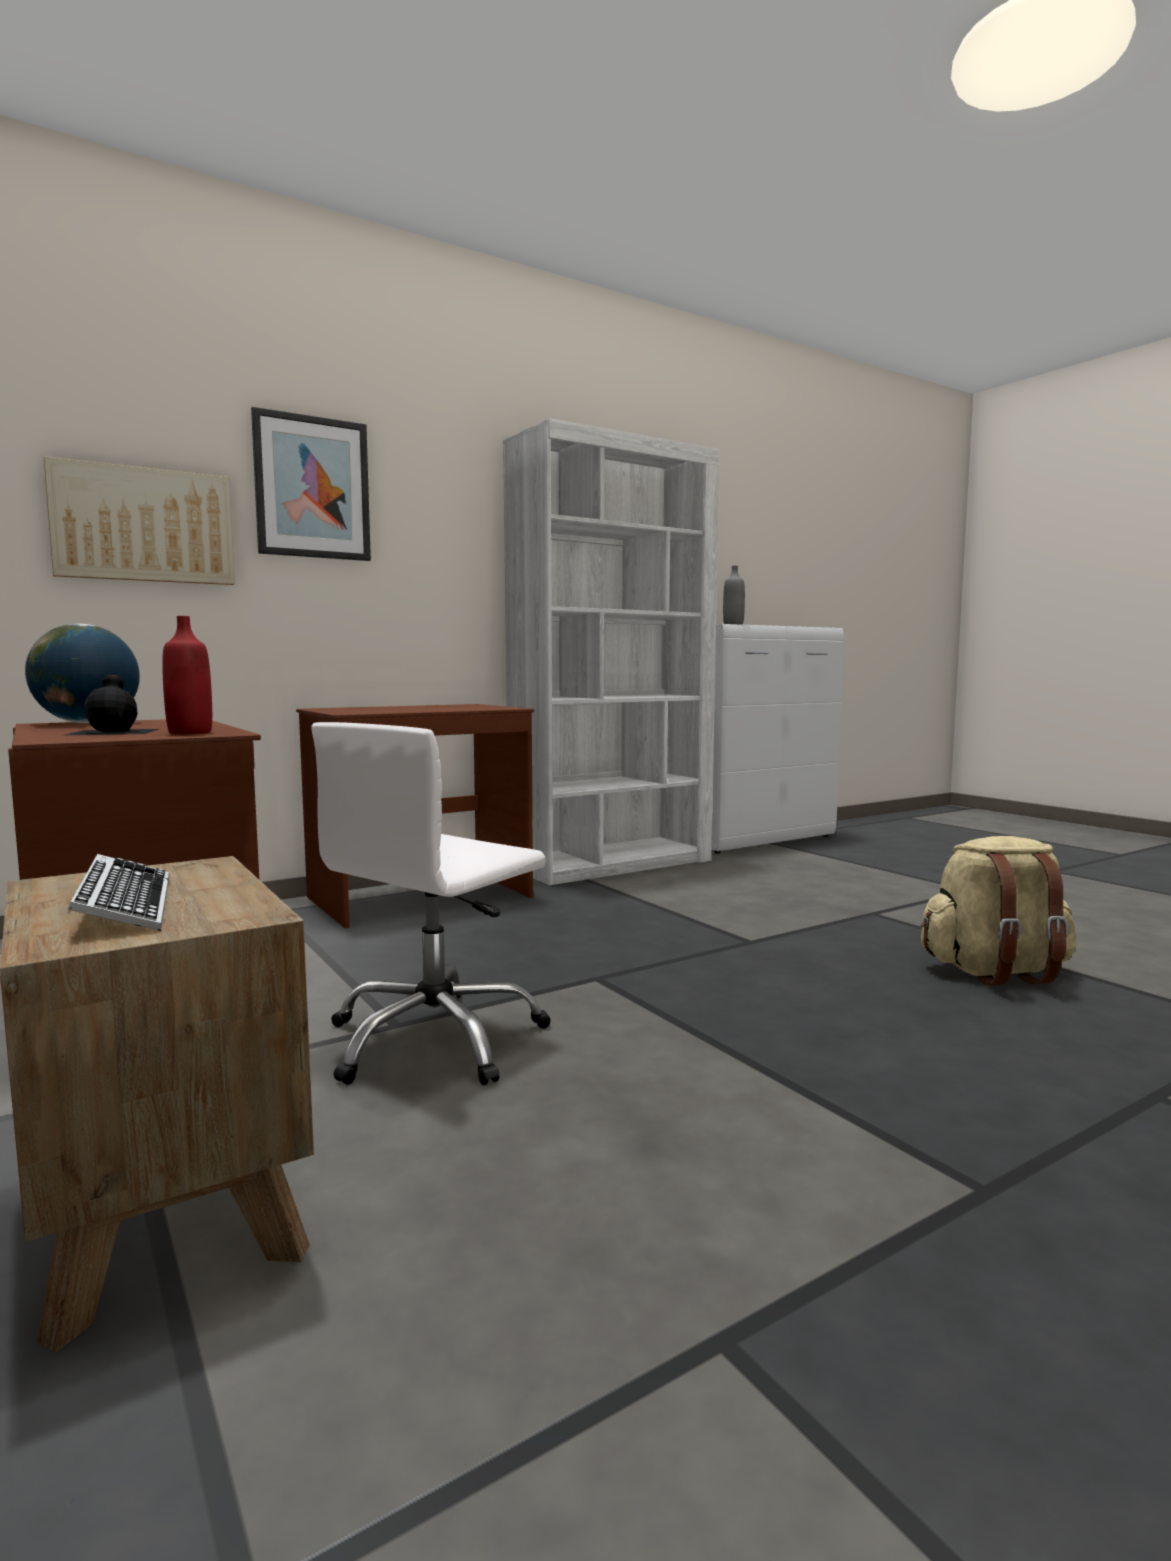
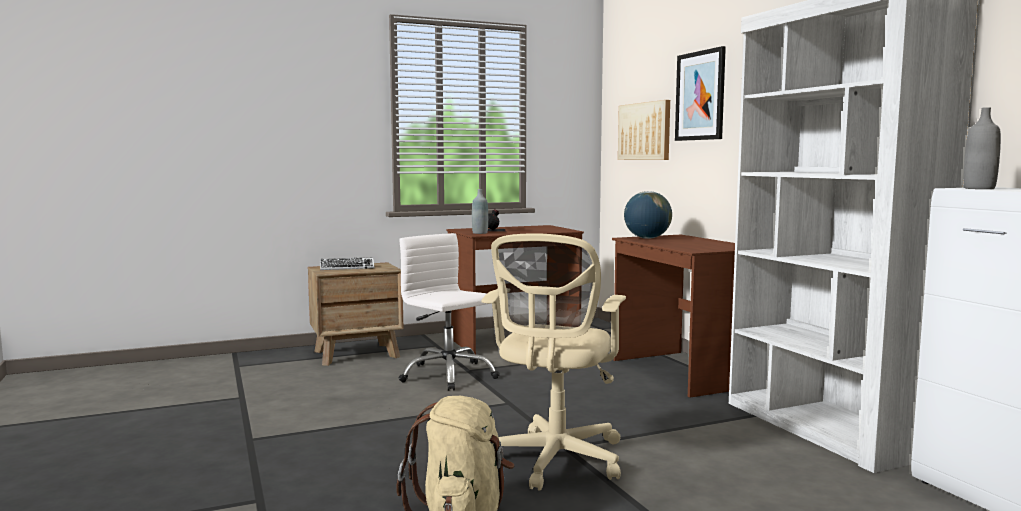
camera: 100 degrees right, 0 degrees up
(88, 723) = (546, 227): globe -> globe (647, 238)
(190, 733) = (480, 233): red bottle -> grey bottle
(800, 944) = (555, 462): none -> beige office chair

